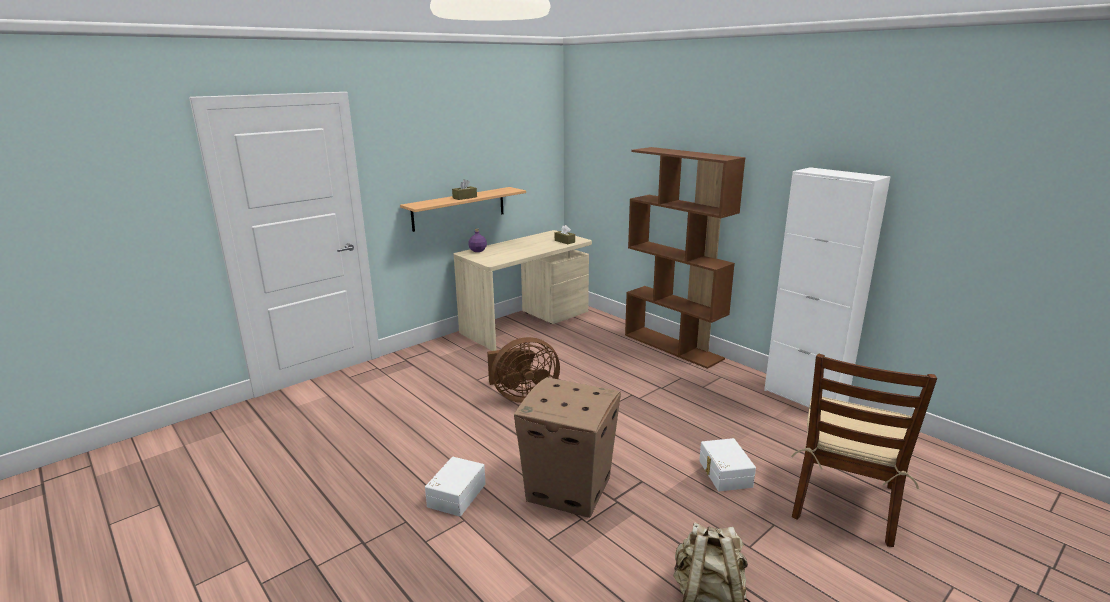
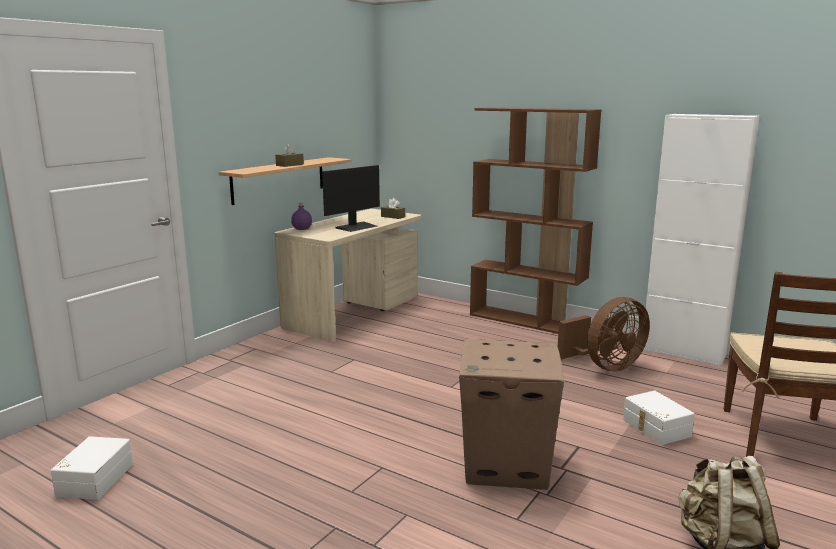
camera: 15 degrees left, 5 degrees down
(455, 495) = (379, 490): white storage box -> white storage box (93, 479)
(522, 396) = (395, 382): brown fan -> brown fan (606, 366)
(524, 251) = (356, 227): none -> monitor

